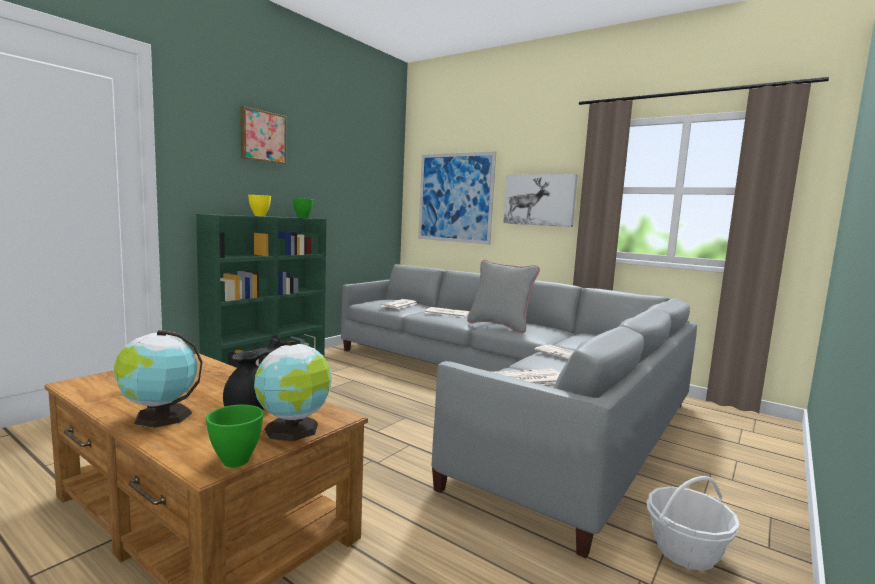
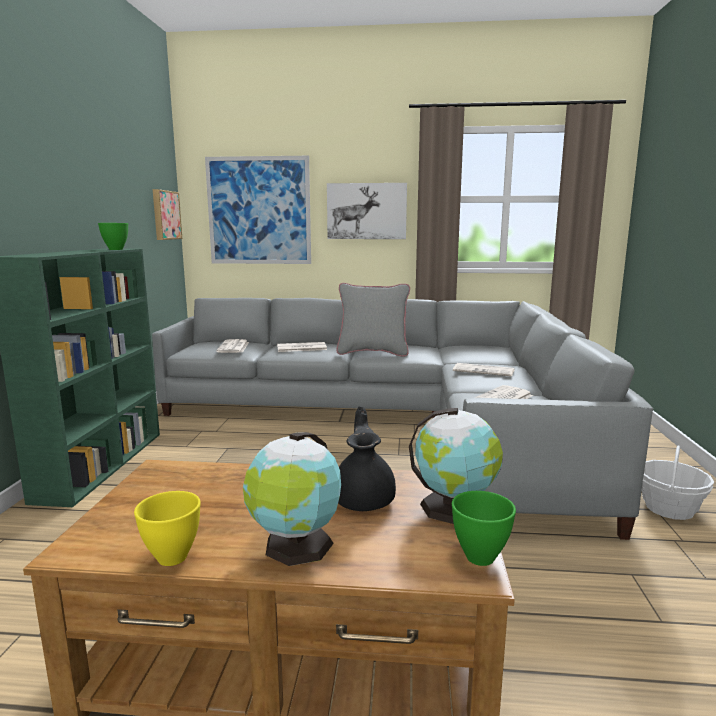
camera: 30 degrees left, 5 degrees up
(260, 216) = (75, 252): yellow bowl -> yellow bowl (173, 556)
(262, 136) = (39, 132): picture -> picture (165, 215)

